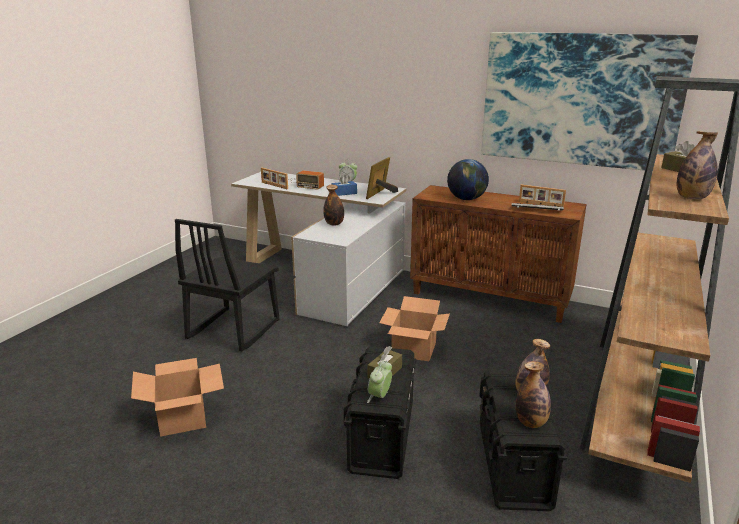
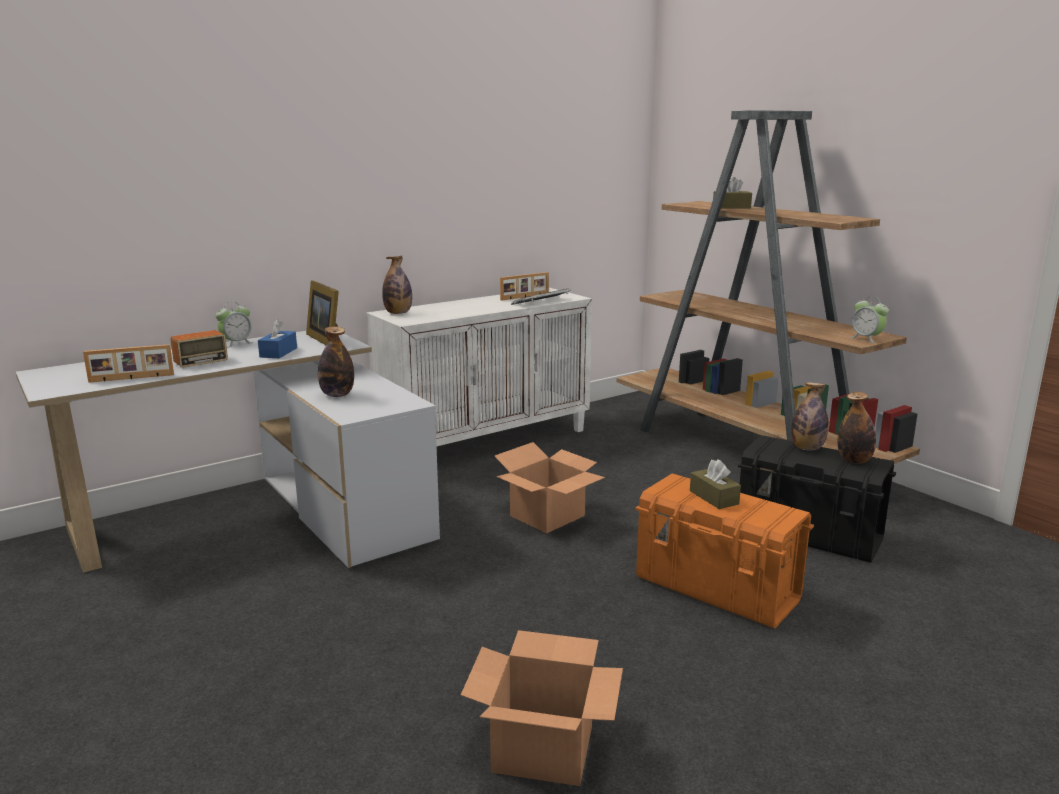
camera: 60 degrees left, 5 degrees down
(233, 329) = (310, 638): black chair -> none
(379, 397) = (766, 512): alarm clock -> alarm clock (866, 339)
(381, 437) = (717, 589): black storage box -> orange storage box
(466, 199) = (454, 311): globe -> none
(490, 298) = (486, 441): brown cabinet -> white cabinet
(579, 100) = (527, 163): picture -> none
(691, 198) = (820, 215): bottle -> bottle (398, 313)

